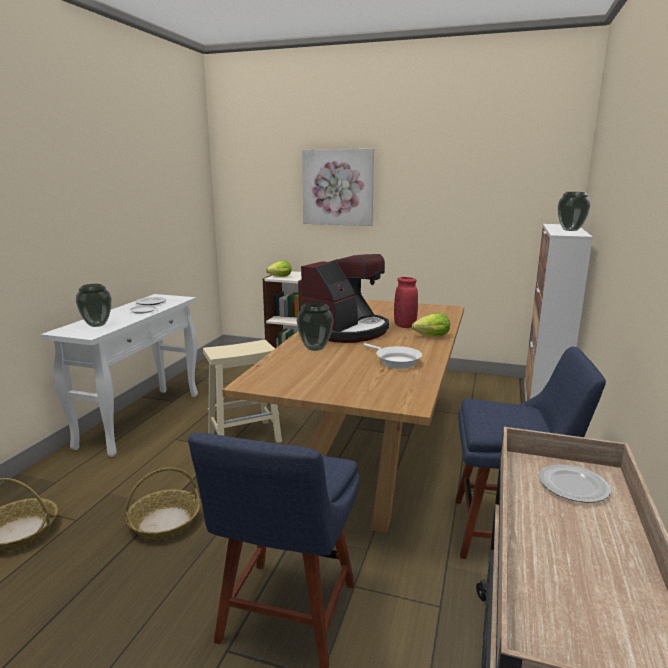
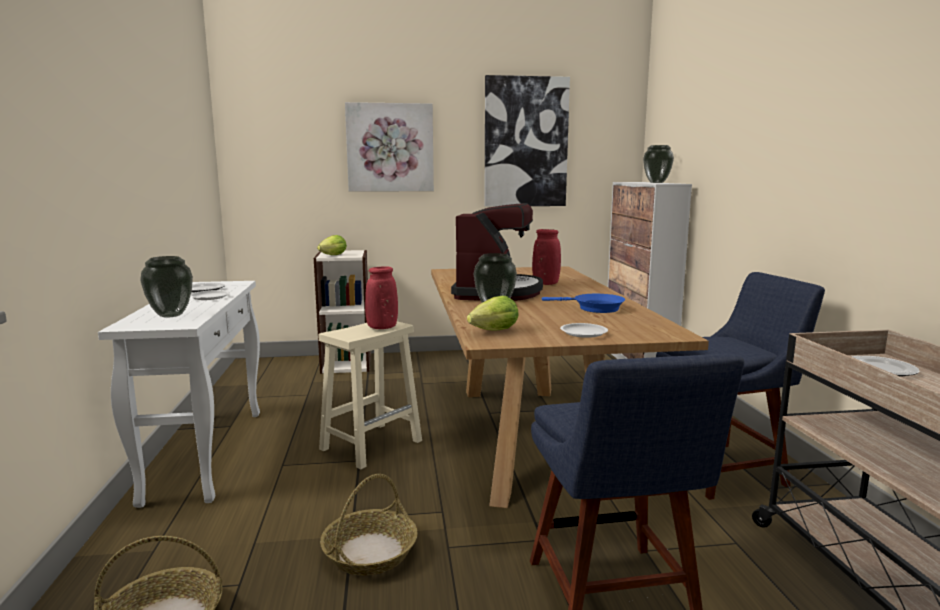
camera: 25 degrees left, 5 degrees down
(251, 349) = (382, 327): none -> red vase
(335, 388) = (583, 333): none -> white plate
(395, 361) = (594, 308): white frying pan -> blue frying pan
(430, 336) = (585, 288): lettuce -> lettuce (491, 331)
(459, 183) = (525, 142): none -> picture

